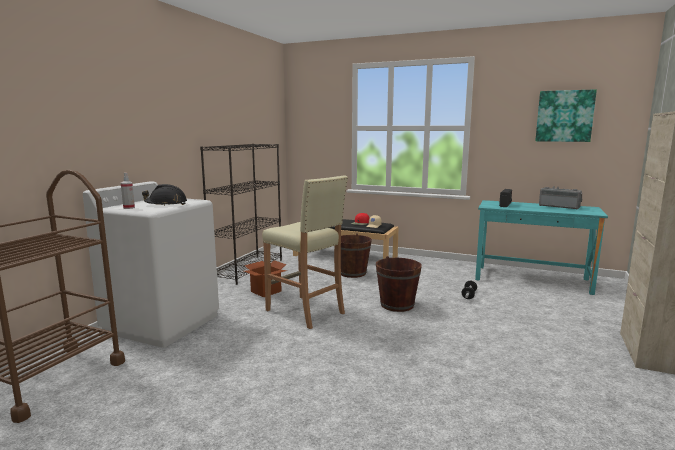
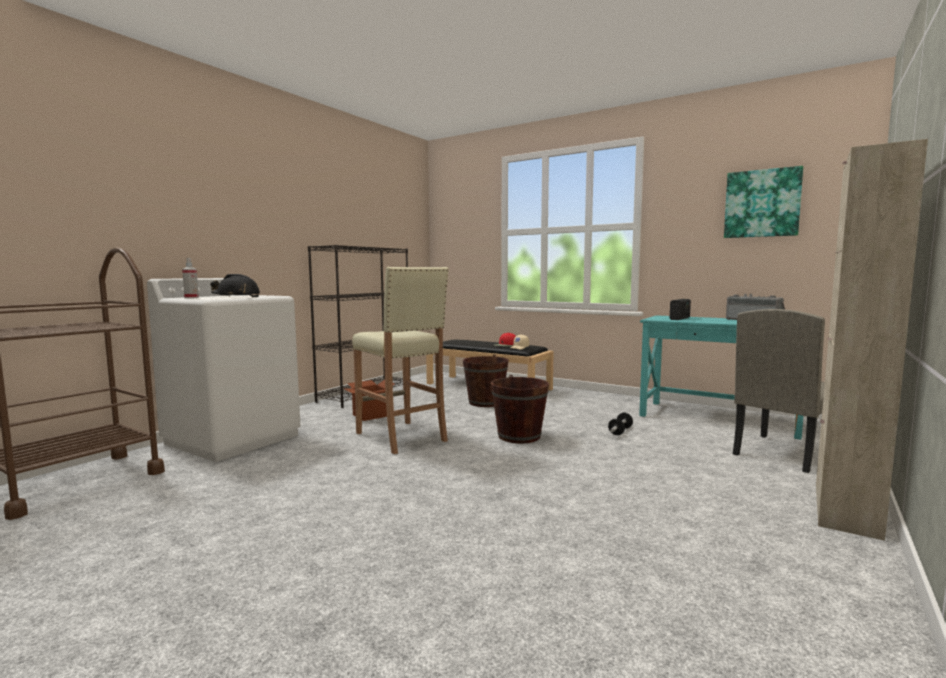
camera: 10 degrees right, 5 degrees down
(587, 307) = (782, 452): none -> beige chair

